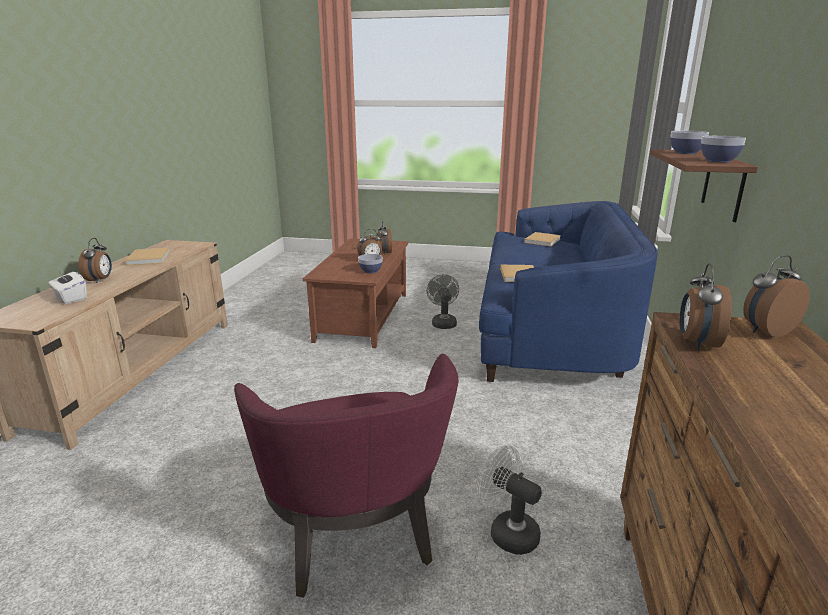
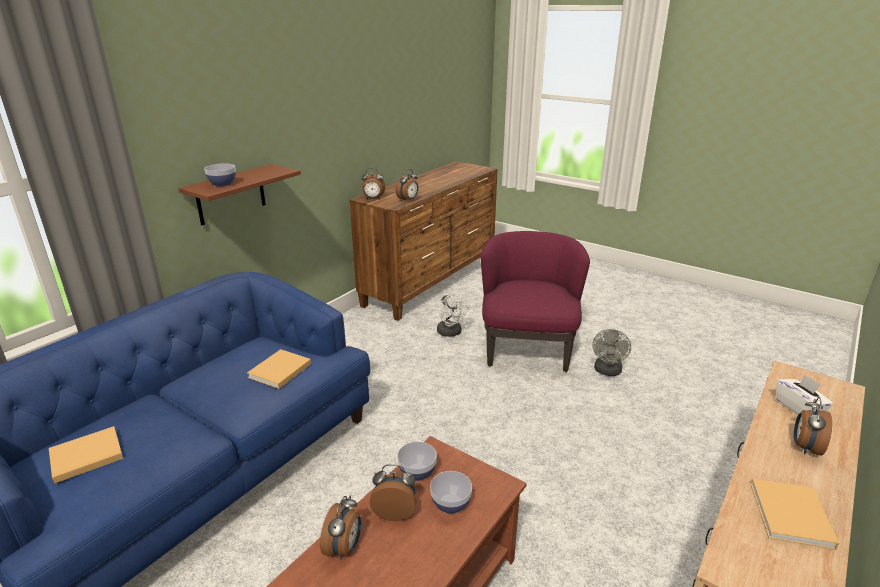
camera: 155 degrees left, 5 degrees up
(443, 322) = (299, 546): grey fan -> grey fan (607, 371)
(718, 161) = (263, 170): bowl -> bowl (451, 504)

